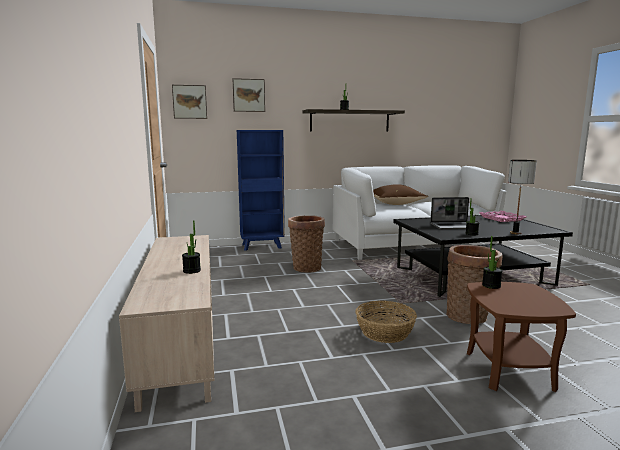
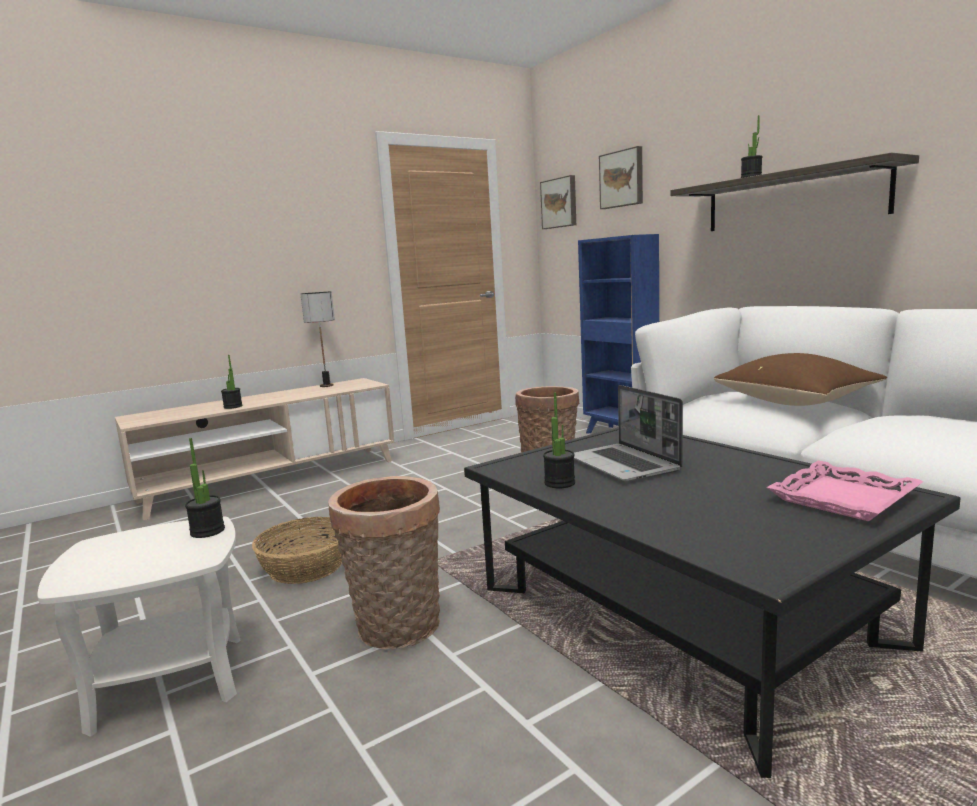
camera: 70 degrees right, 0 degrees up
(508, 370) = (170, 681): brown side table -> white side table
(515, 233) = (624, 520): table lamp -> table lamp (326, 386)

